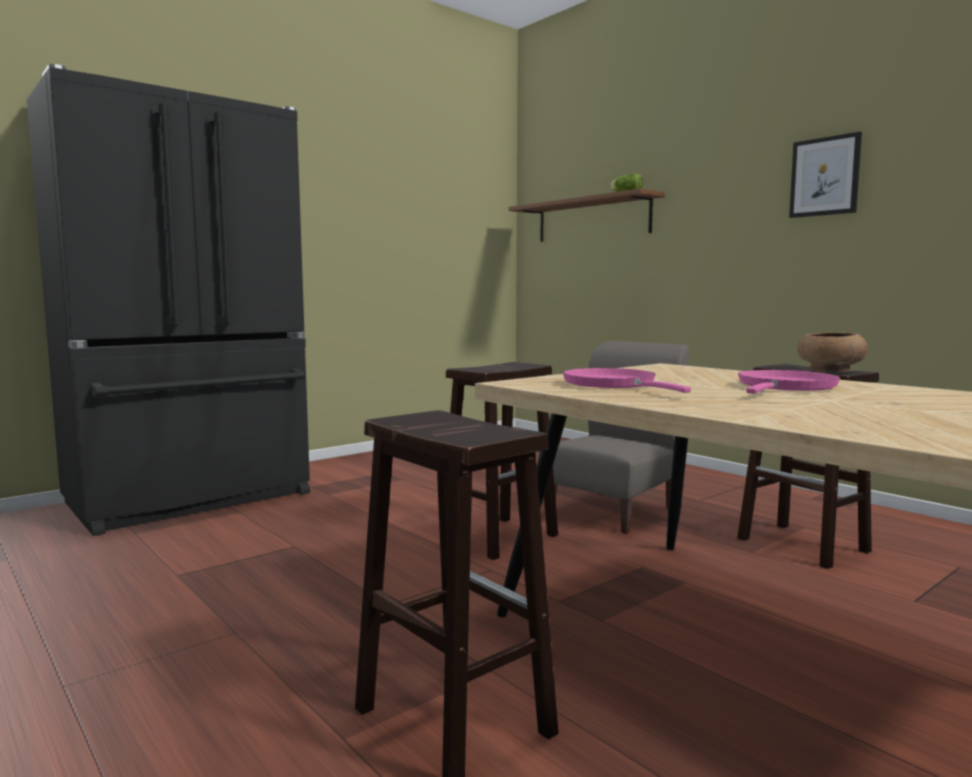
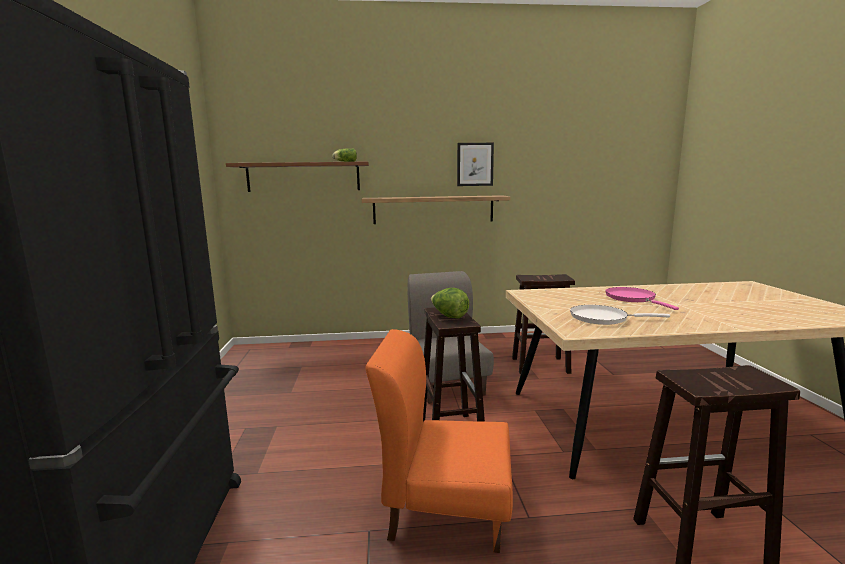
camera: 55 degrees left, 5 degrees up
(356, 565) = (445, 509): none -> orange chair
(497, 367) = (449, 316): none -> lettuce
(613, 385) = (602, 318): pink frying pan -> white frying pan
(750, 260) = (433, 209): none -> shelf
(830, 371) = (554, 277): brown bowl -> none

